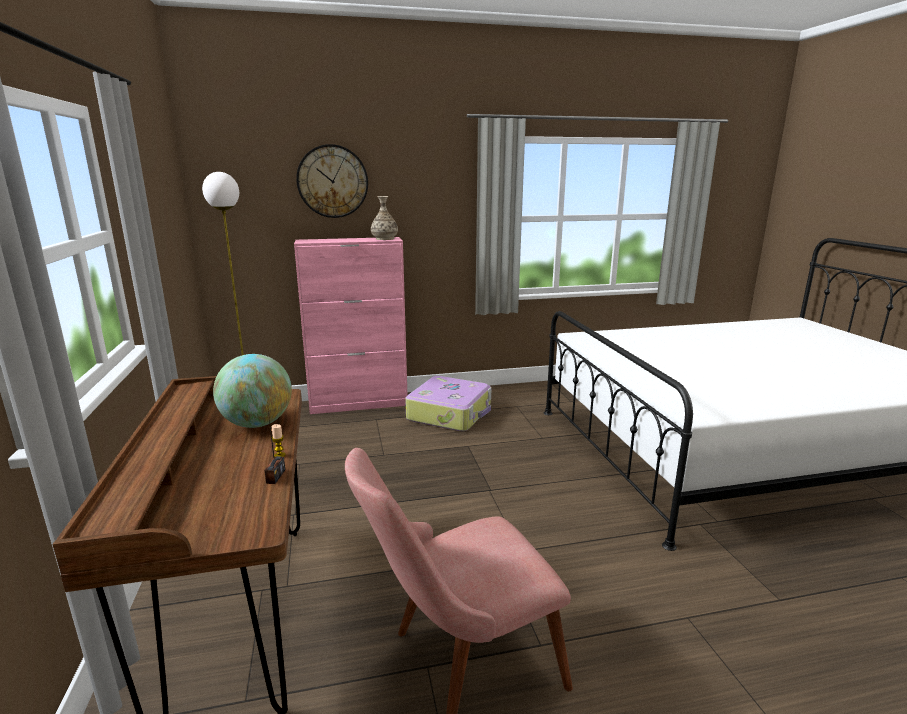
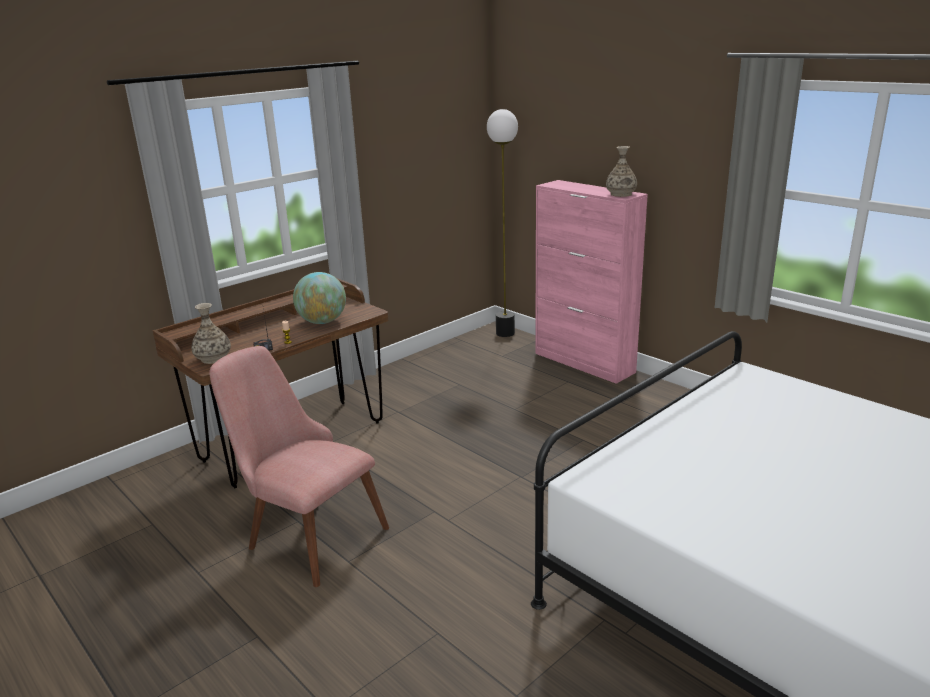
camera: 60 degrees right, 5 degrees up
(233, 521) = (213, 358): none -> vase
(332, 181) = (595, 124): wall clock -> none
(450, 413) = (633, 409): suitcase -> none

